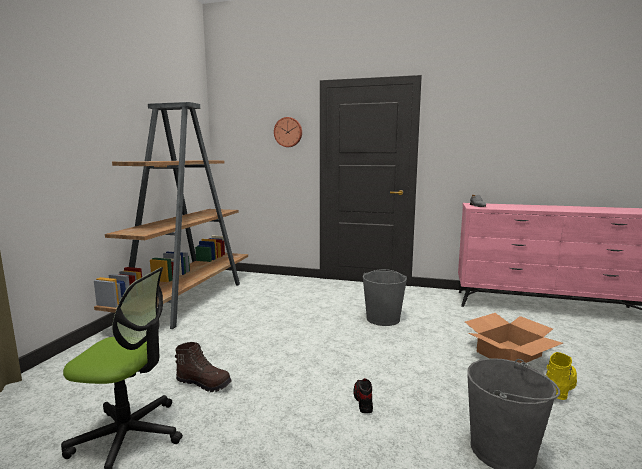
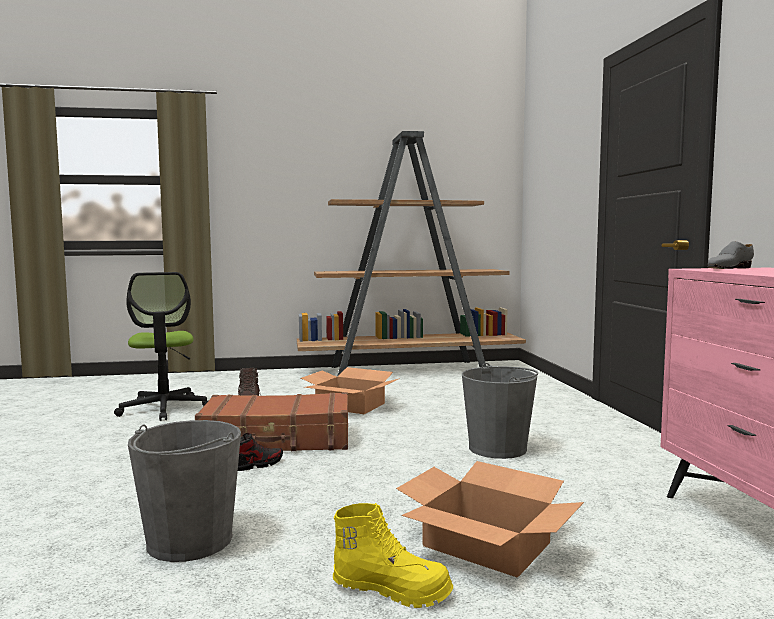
camera: 65 degrees right, 5 degrees down
(252, 338) = (350, 405): none -> cardboard box
(288, 132) = (575, 152): wall clock -> none
(309, 382) = (277, 440): none -> brown suitcase

